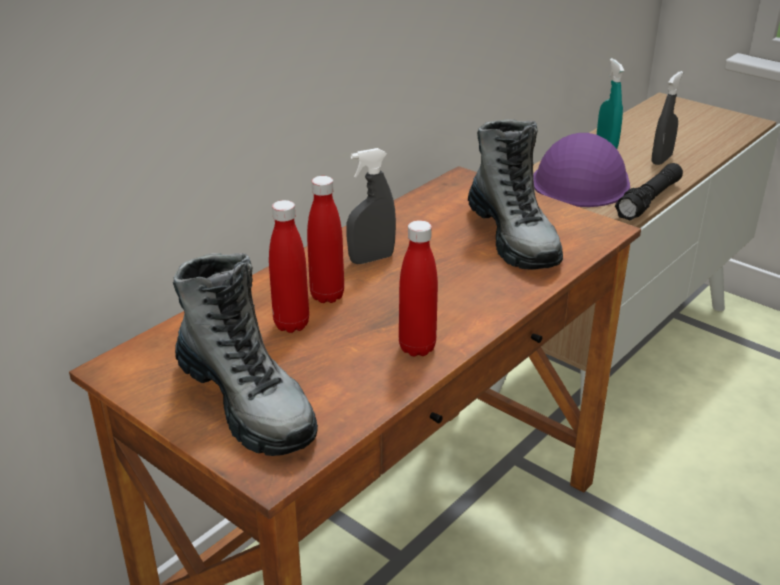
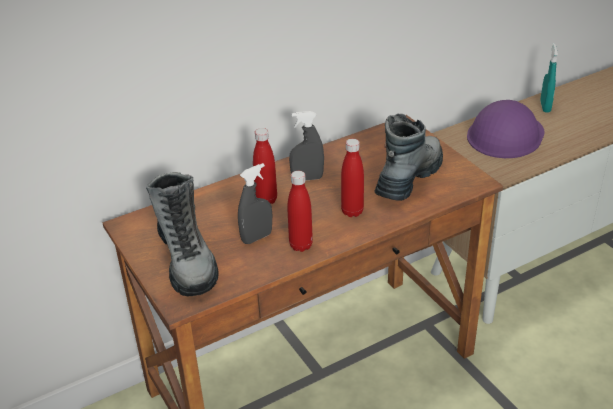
camera: 20 degrees right, 5 degrees up
(291, 324) = (235, 215): red bottle -> red bottle (352, 211)
(513, 237) = (409, 177): boot -> boot turned 150 degrees counterclockwise
(649, 200) = (546, 159): black flashlight -> none
(661, 159) = (580, 125): grey spray bottle -> grey spray bottle (257, 237)

